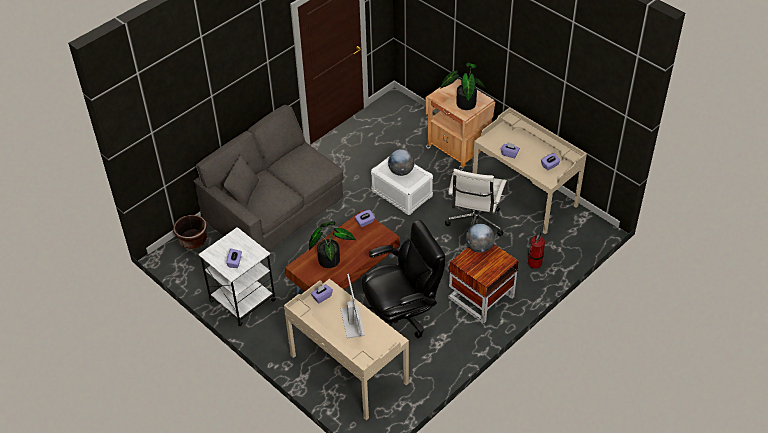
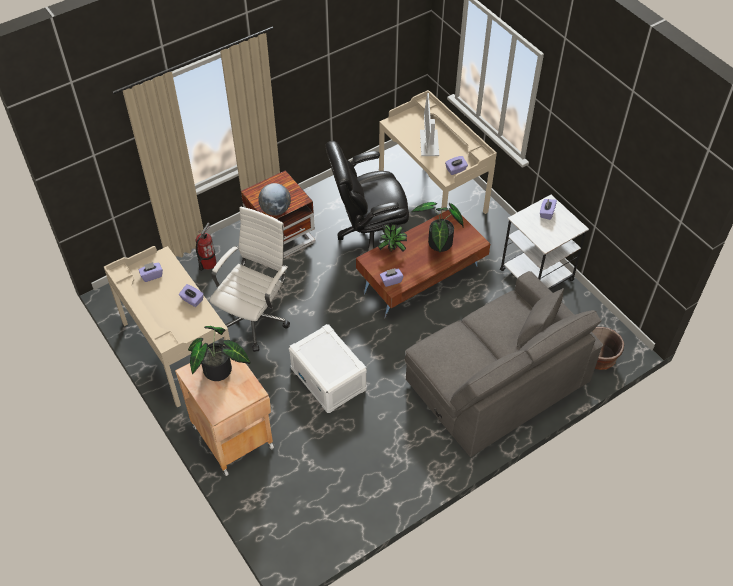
camera: 170 degrees left, 5 degrees up
(369, 248) = (393, 249): none -> potted plant
(401, 171) = (327, 358): globe -> none

